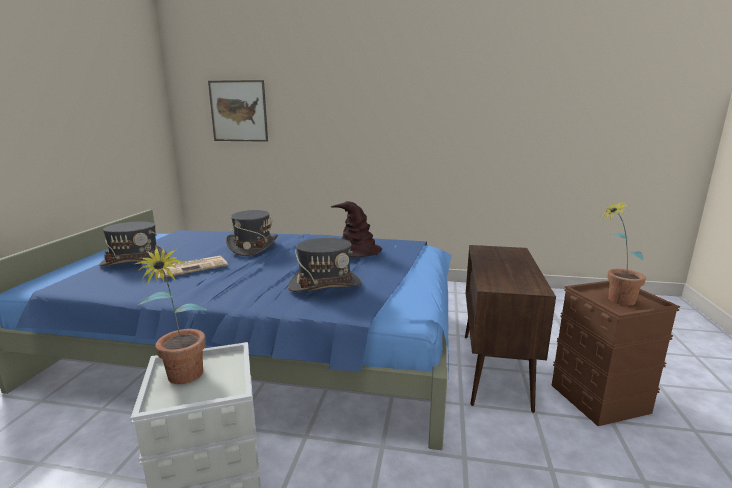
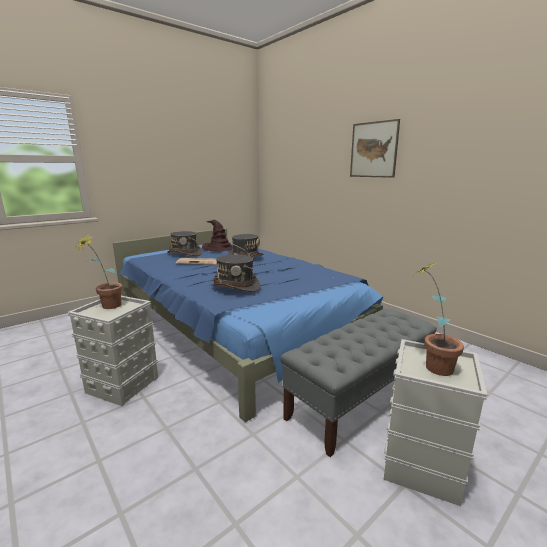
camera: 40 degrees right, 0 degrees up
(238, 111) = (291, 167): picture -> picture (373, 150)
(354, 250) = (296, 272): brown hat -> brown hat (218, 248)
(494, 369) = (359, 399): brown cabinet -> grey bench
(599, 399) = (420, 465): brown storage box -> grey storage box

